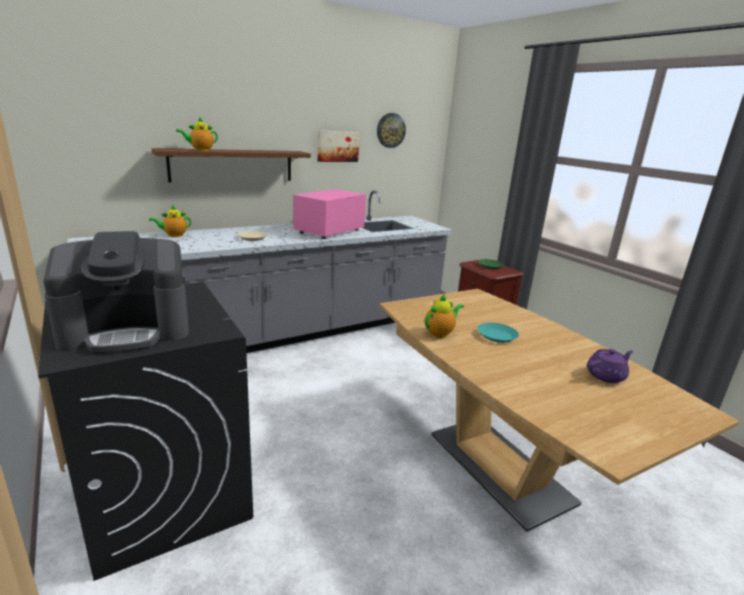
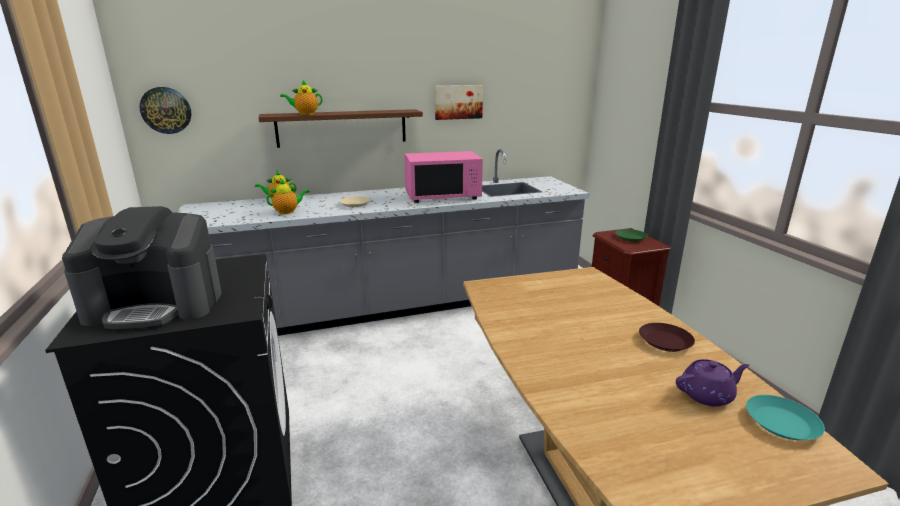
camera: 15 degrees right, 0 degrees up
(330, 231) = (442, 196): pink microwave -> pink microwave turned 150 degrees counterclockwise
(390, 130) = (521, 81): wall clock -> wall clock (166, 110)
(440, 333) = (514, 322): teapot -> teapot (288, 212)
(496, 335) = (584, 329): turquoise plate -> turquoise plate (781, 422)
(558, 341) = (664, 341): none -> brown plate

